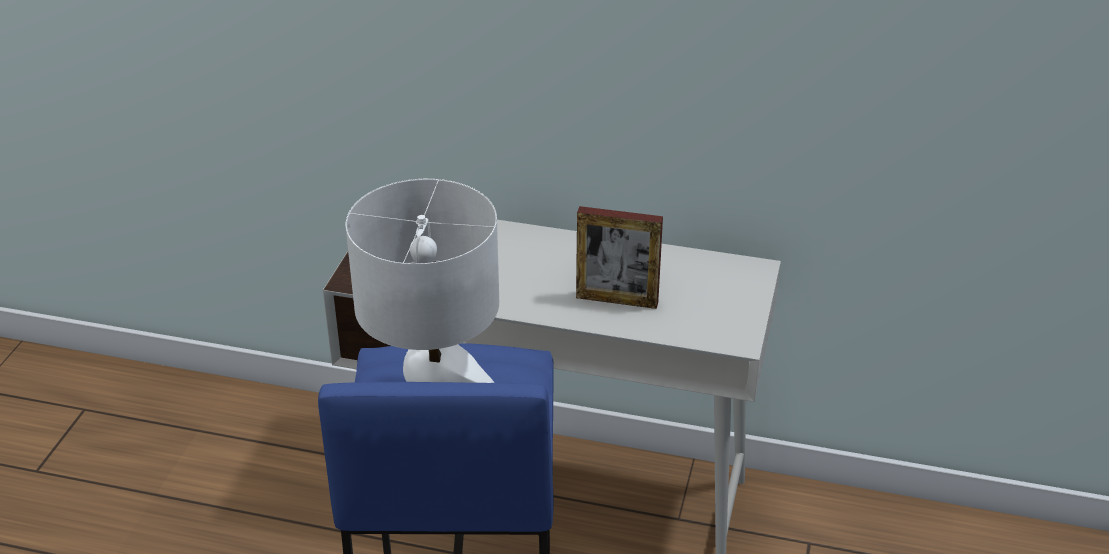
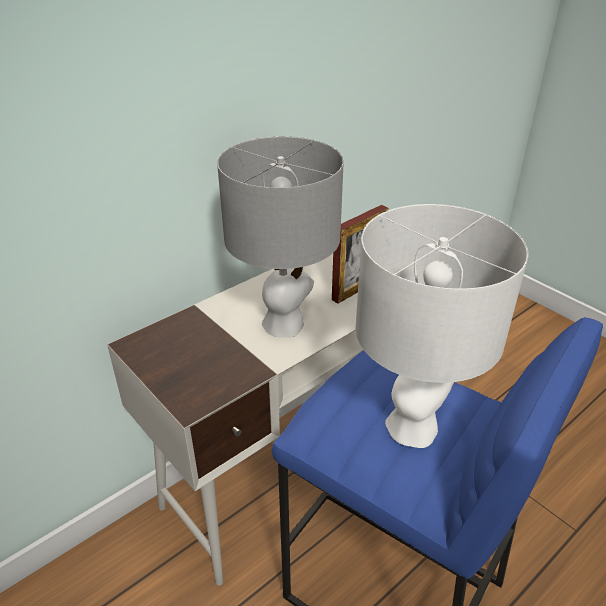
camera: 55 degrees left, 0 degrees up
(507, 279) = (284, 323): none -> grey table lamp

